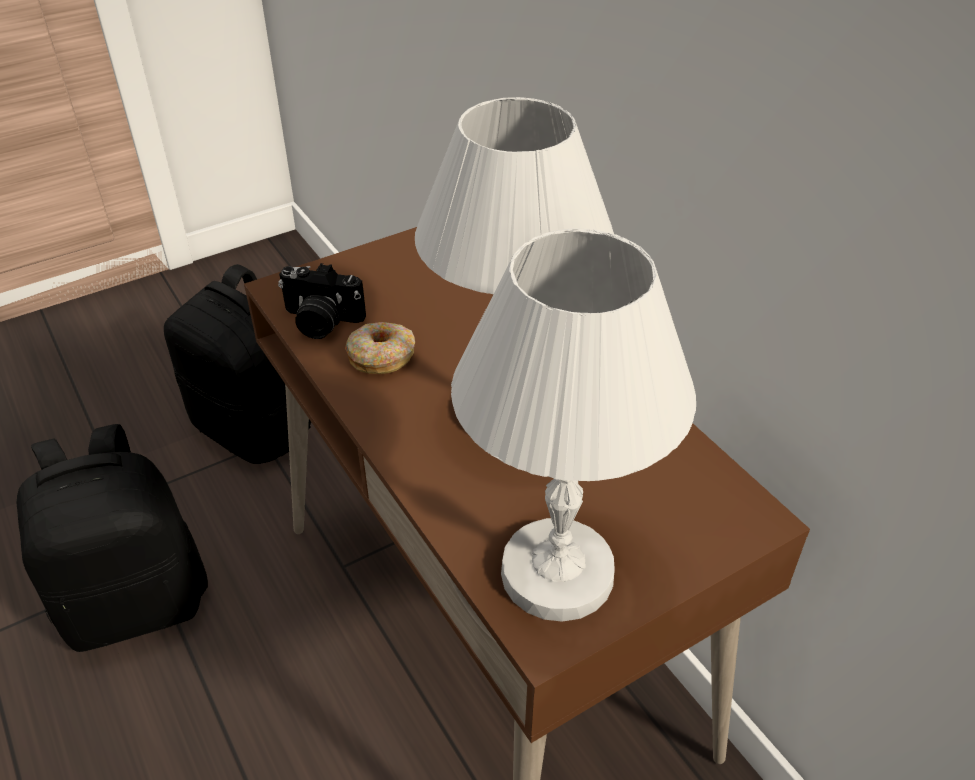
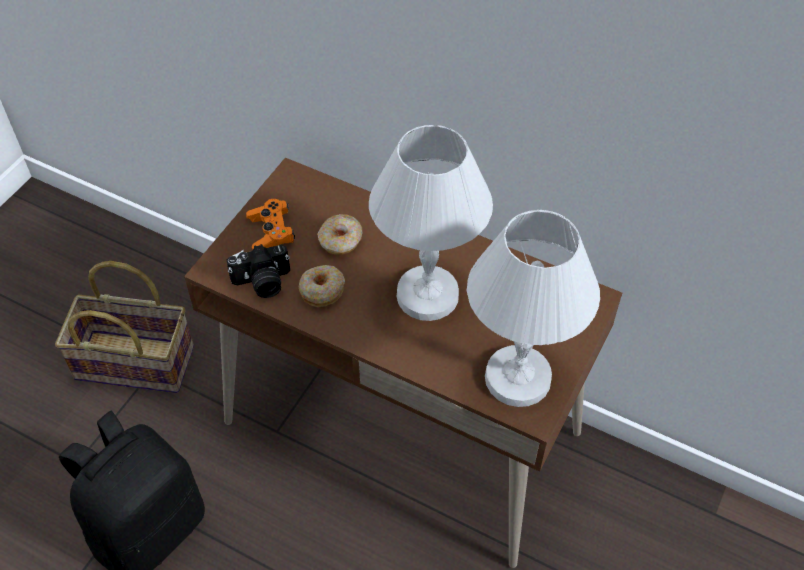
camera: 30 degrees left, 10 degrees up
(257, 427) = (136, 361): black backpack -> basket
(376, 277) = (271, 233): none -> orange game controller
(451, 313) = (340, 240): none -> donut

